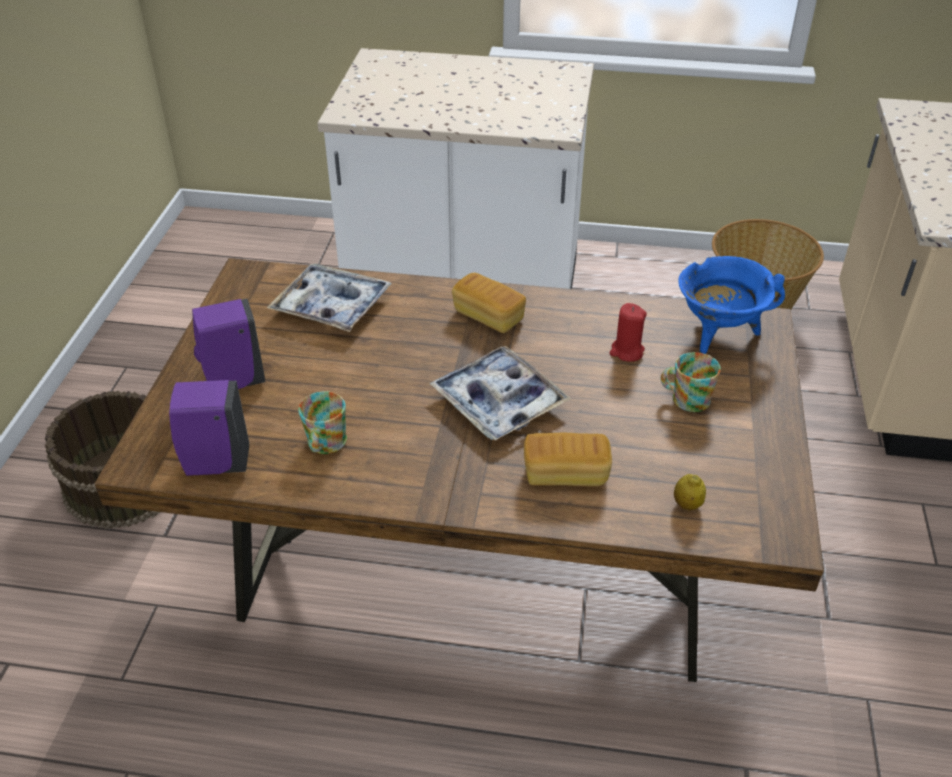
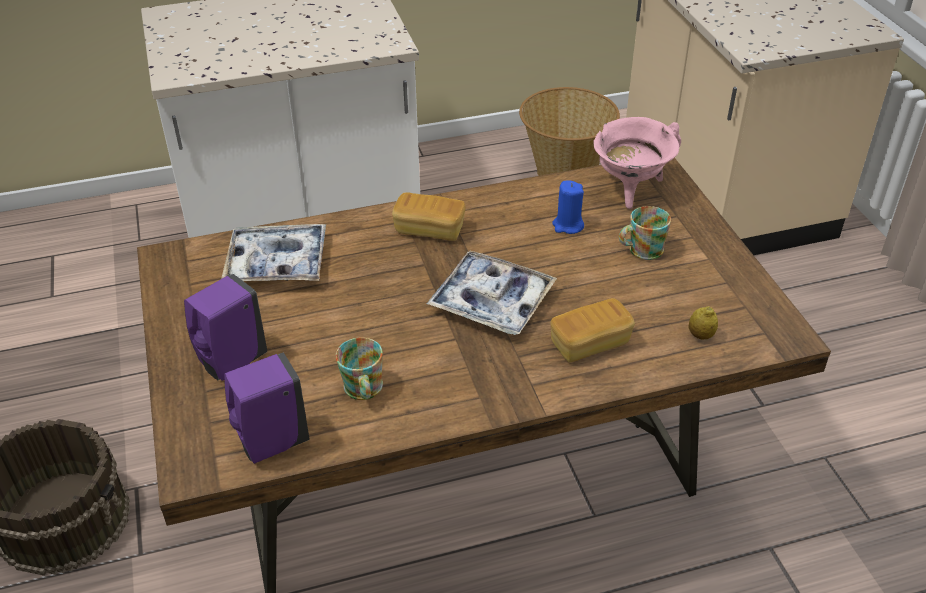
camera: 25 degrees left, 0 degrees up
(626, 352) = (568, 225): red candle -> blue candle
(719, 334) = (630, 189): blue cooking pot -> pink cooking pot

